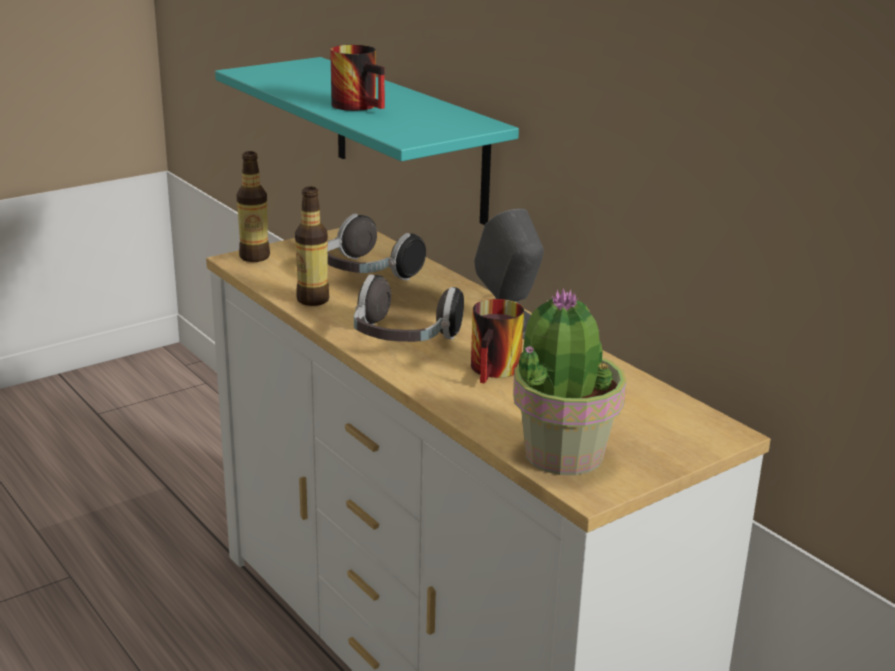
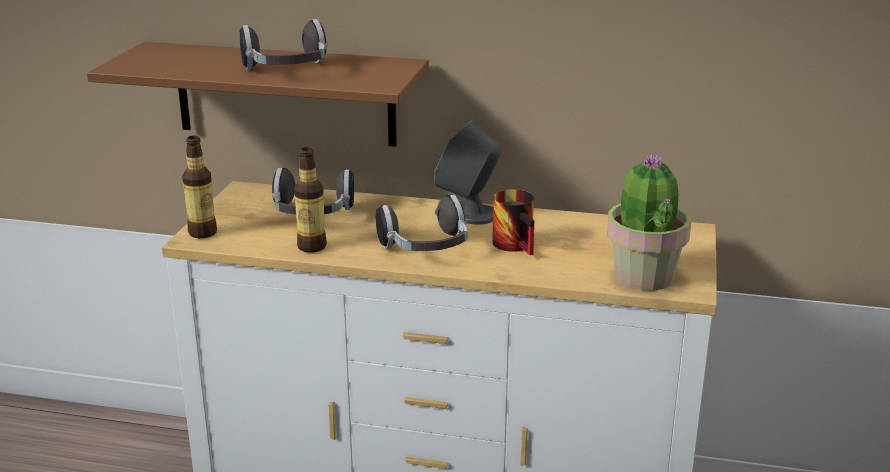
camera: 40 degrees left, 0 degrees up
(362, 106) = (287, 71): mug -> headphones
(409, 139) = (285, 94): turquoise shelf -> brown shelf

